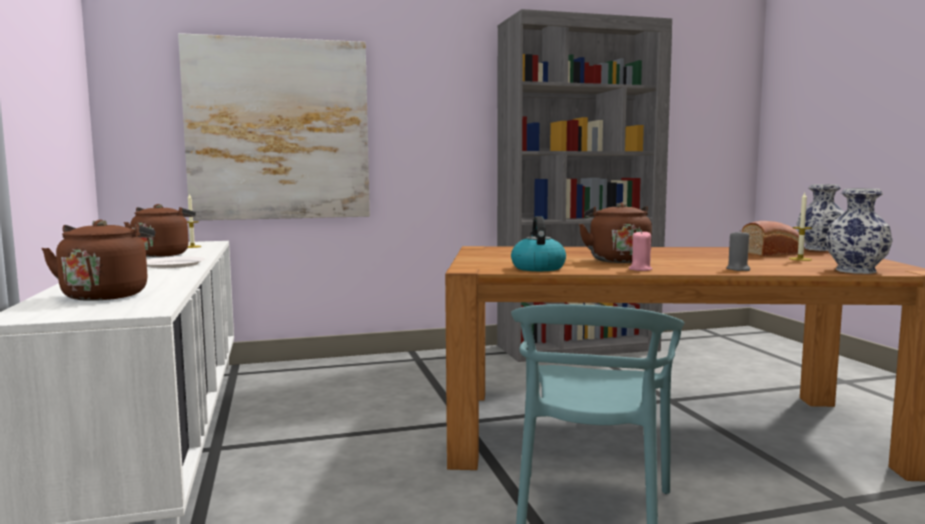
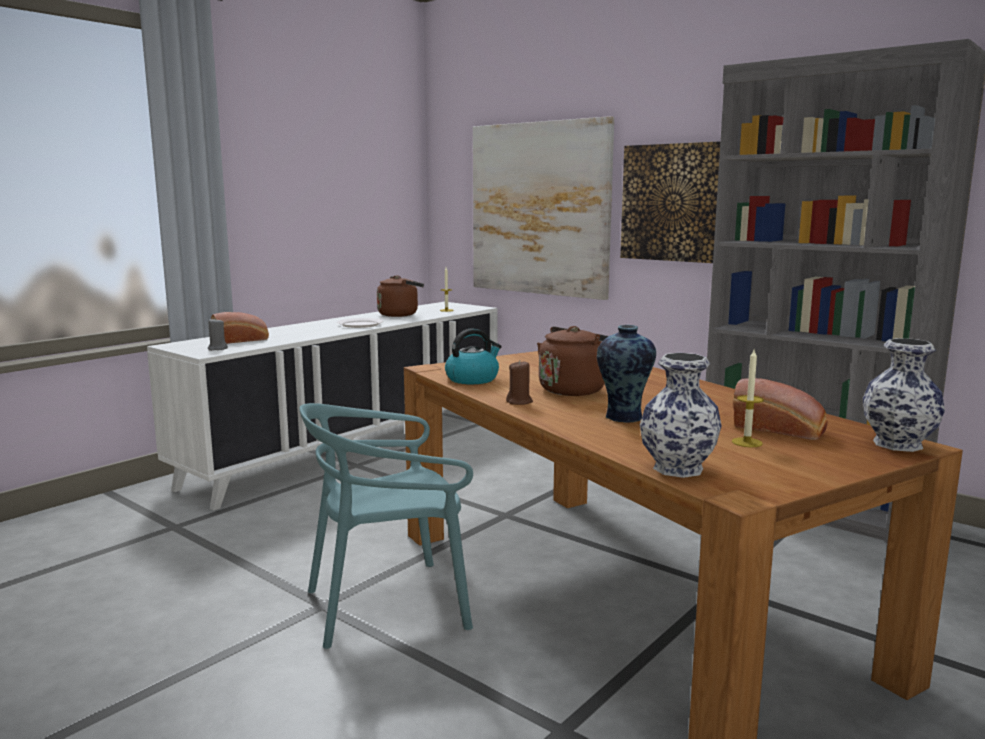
camera: 55 degrees right, 5 degrees up
(107, 295) = (242, 340): brown kettle -> bread
(431, 124) = (675, 202): none -> picture
(640, 269) = (519, 402): pink candle -> brown candle
(716, 263) = (623, 418): none -> vase
(738, 269) = (589, 428): grey candle -> grey candle (217, 348)

